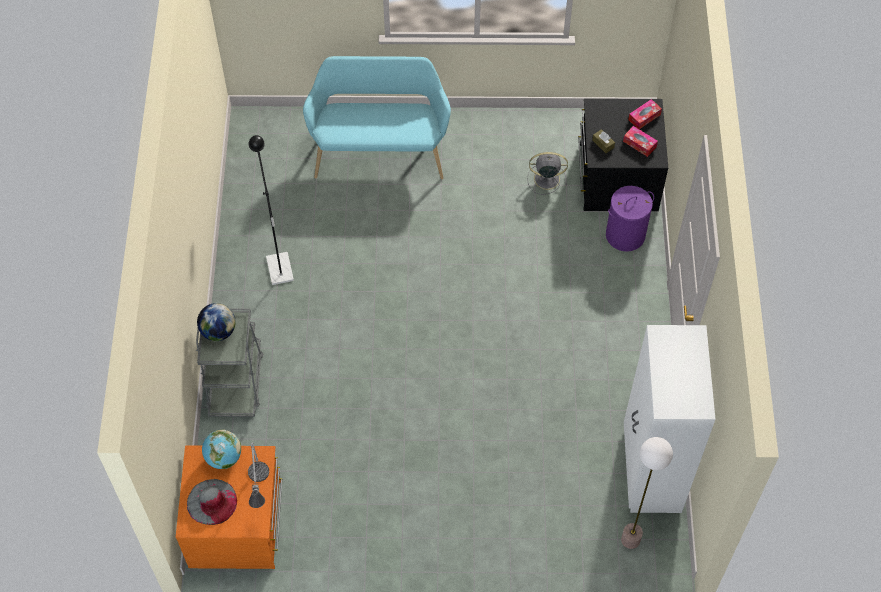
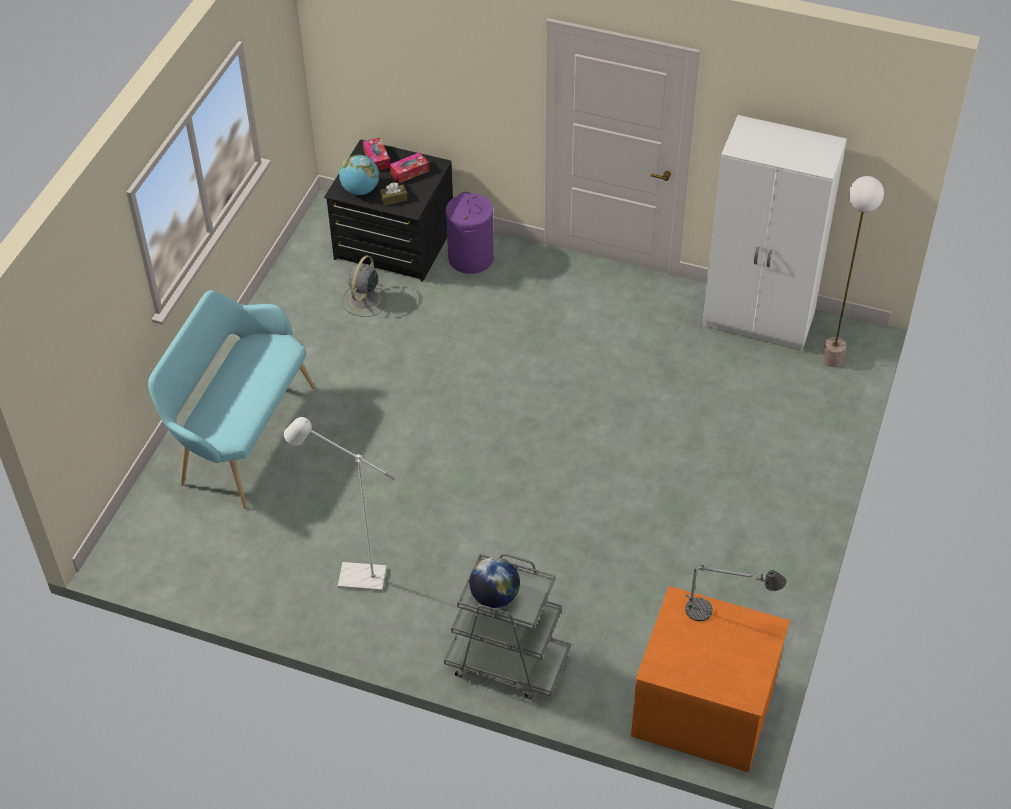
camera: 70 degrees left, 10 degrees down
(212, 501) = (724, 666): grey hat -> none
(223, 458) = (667, 641): globe -> globe (360, 190)
(278, 263) = (352, 577): black floor lamp -> white floor lamp

